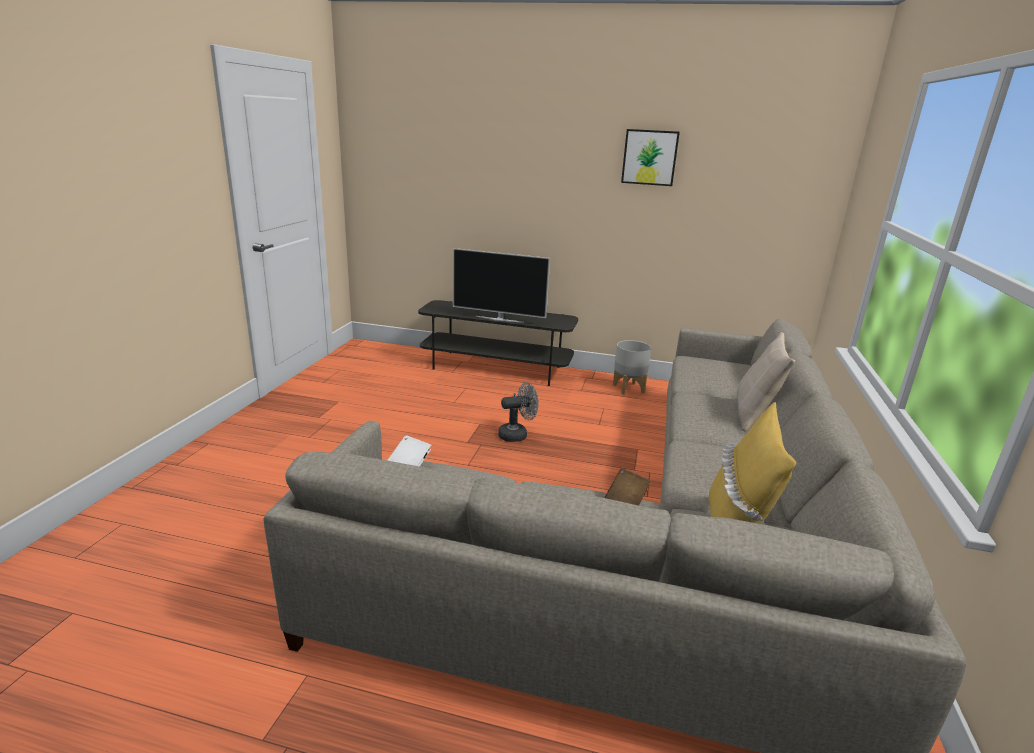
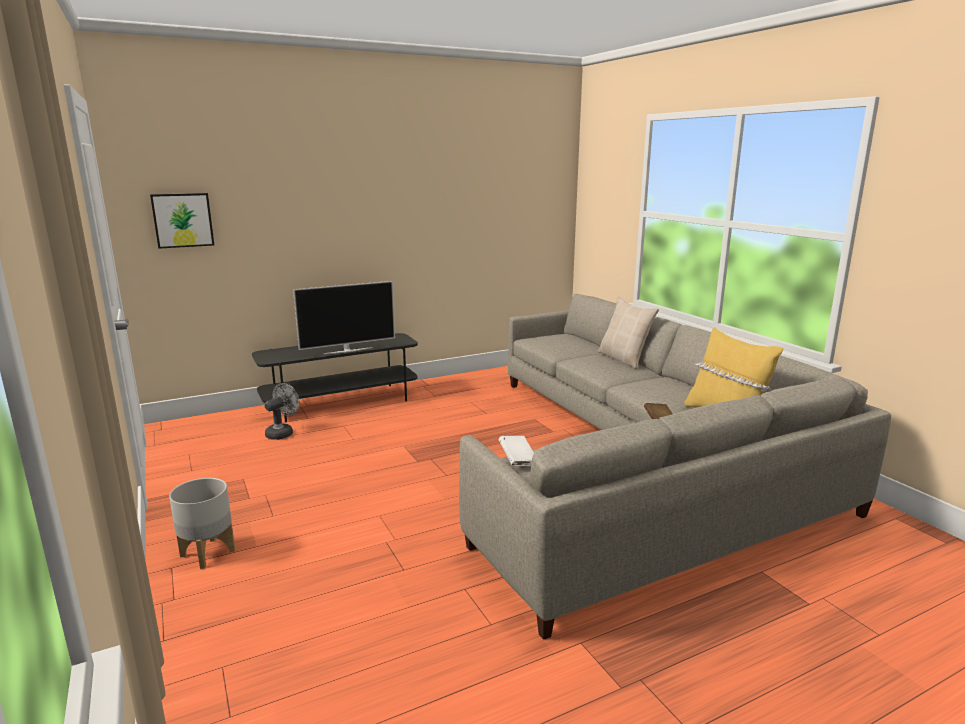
camera: 40 degrees left, 5 degrees down
(517, 435) = (445, 441): grey fan -> grey fan (282, 433)
(628, 388) = (465, 383): grey planter -> grey planter (208, 552)
(649, 157) = (442, 182): picture -> picture (182, 220)

